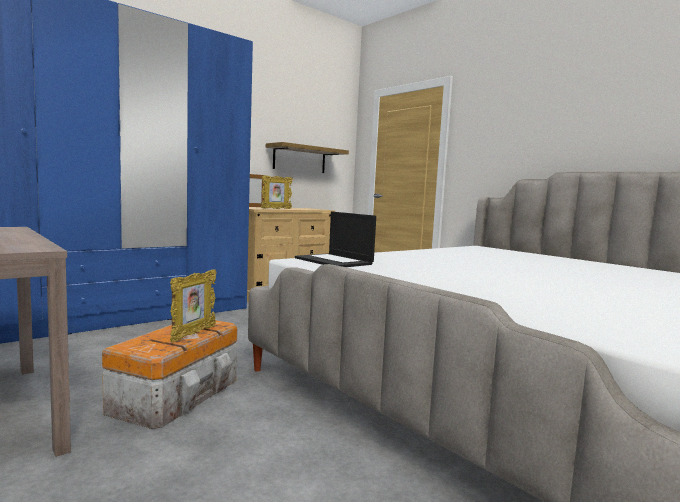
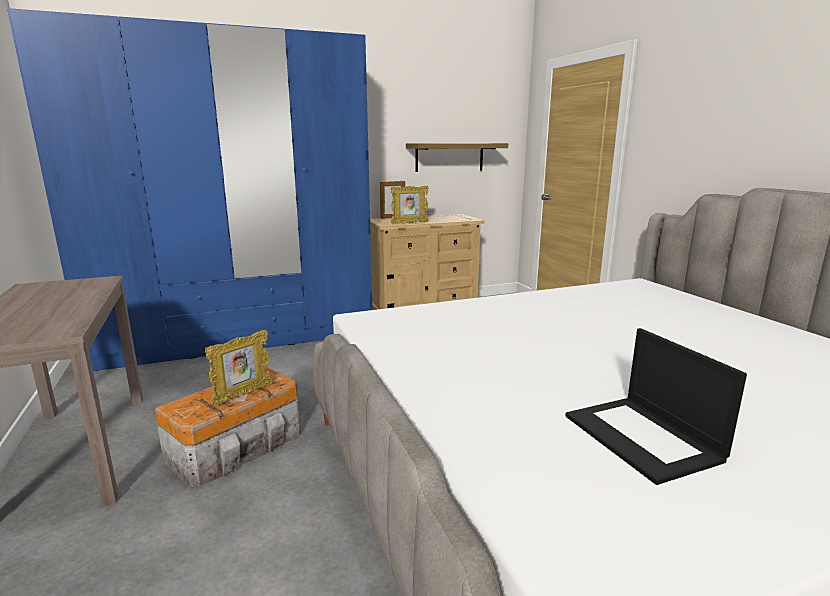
camera: 20 degrees right, 10 degrees up
(335, 261) = (400, 320): laptop -> laptop (643, 438)

